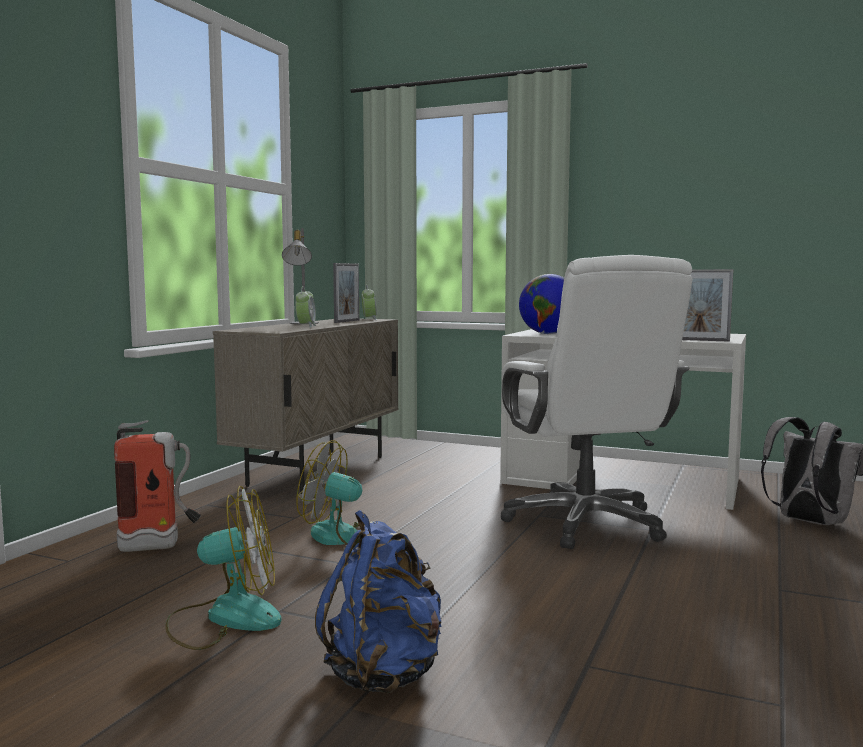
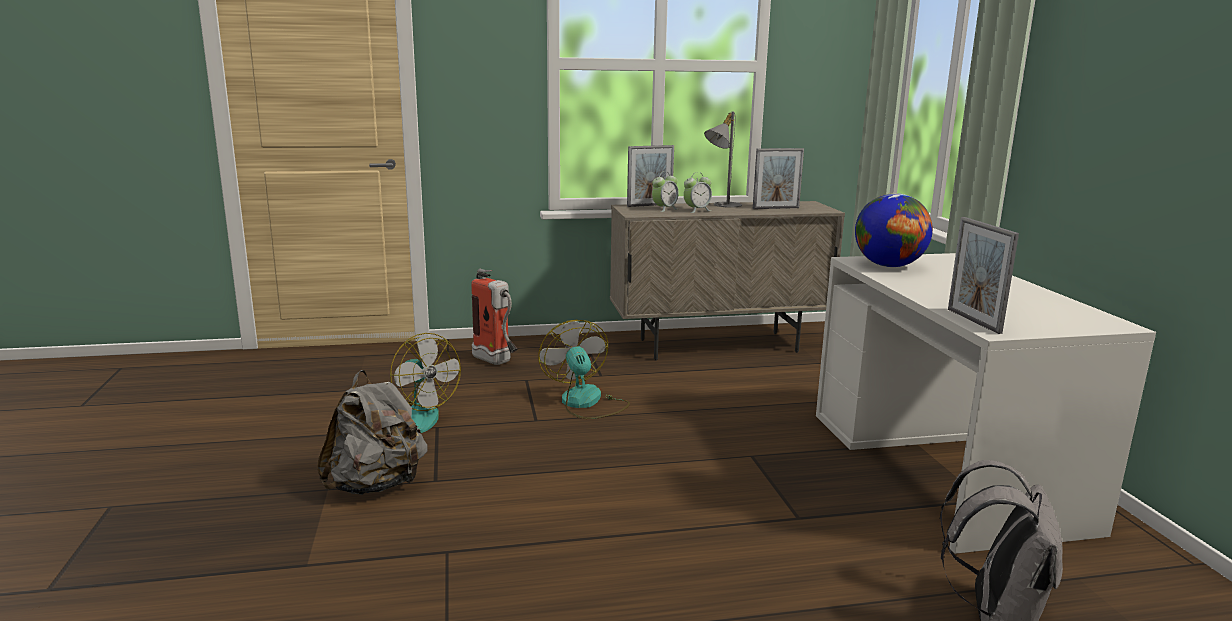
camera: 55 degrees right, 10 degrees up
(250, 328) = (649, 205): none -> picture frame
(369, 319) = (815, 208): alarm clock -> alarm clock (664, 209)
(385, 674) = (376, 485): blue backpack -> grey backpack
(585, 523) = (763, 481): white office chair -> none

